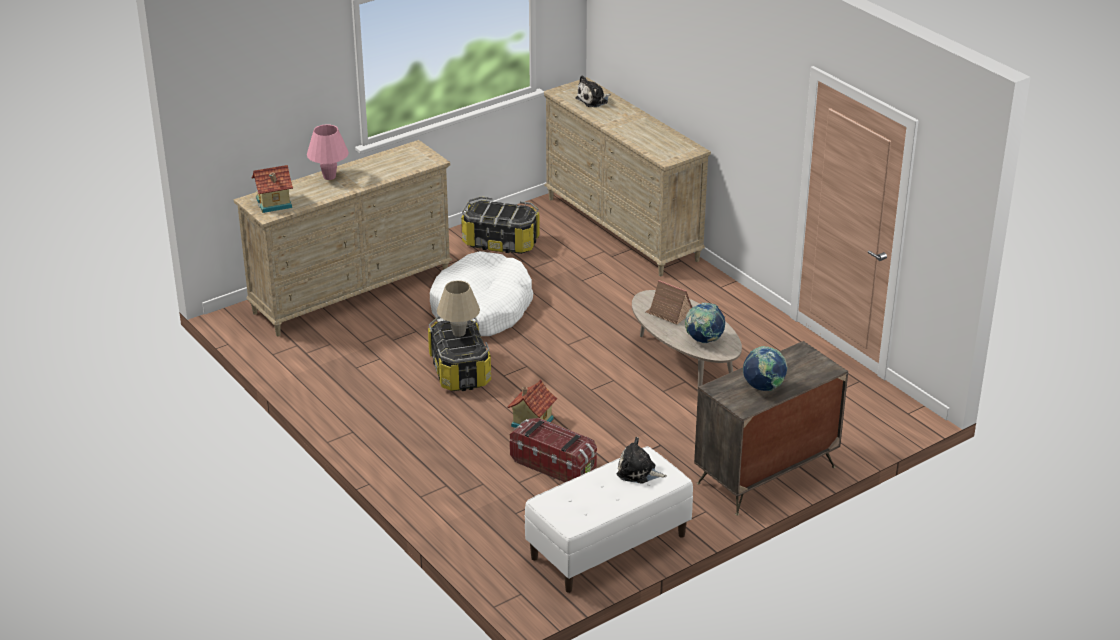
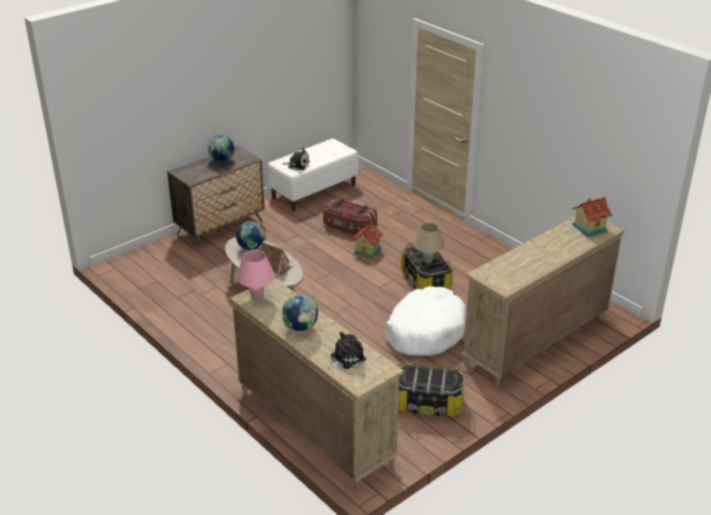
camera: 175 degrees right, 0 degrees up
(329, 177) = (561, 253): pink table lamp -> pink table lamp (257, 296)
(635, 123) = (301, 328): none -> globe

